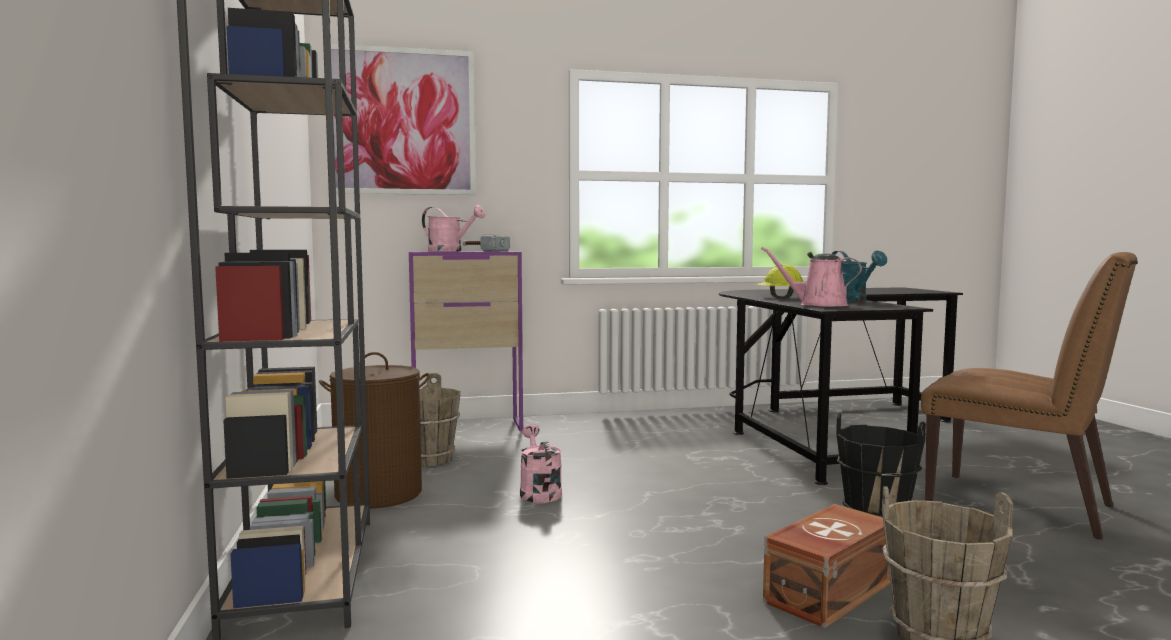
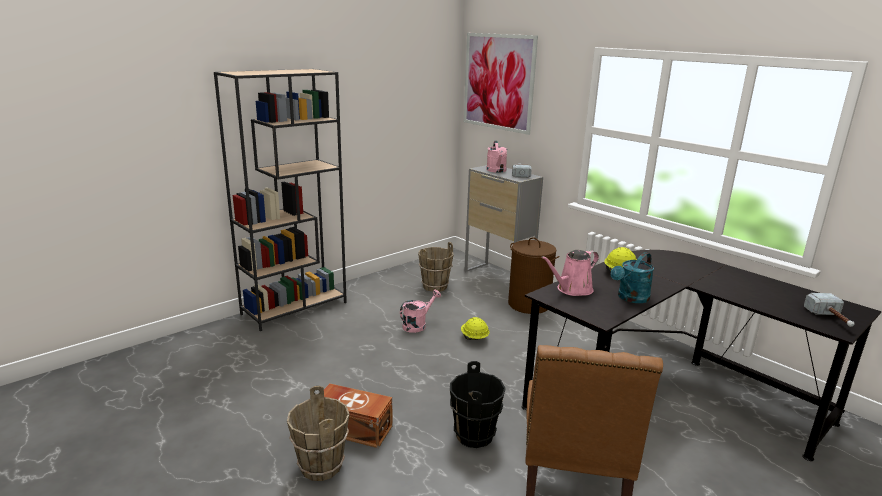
camera: 60 degrees right, 15 degrees up
(379, 493) = (380, 292): brown laundry basket -> brown laundry basket (529, 304)
(469, 427) = (498, 278): purple cabinet -> grey cabinet
(623, 471) = (474, 338): none -> yellow hard hat
(818, 305) = (572, 290): pink watering can -> pink watering can turned 120 degrees counterclockwise
(917, 290) = (831, 319): none -> hammer

